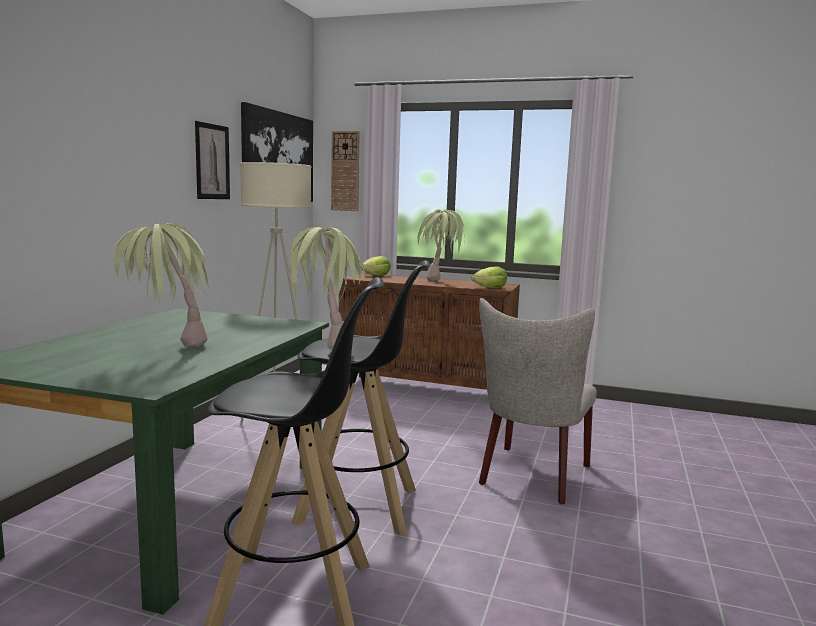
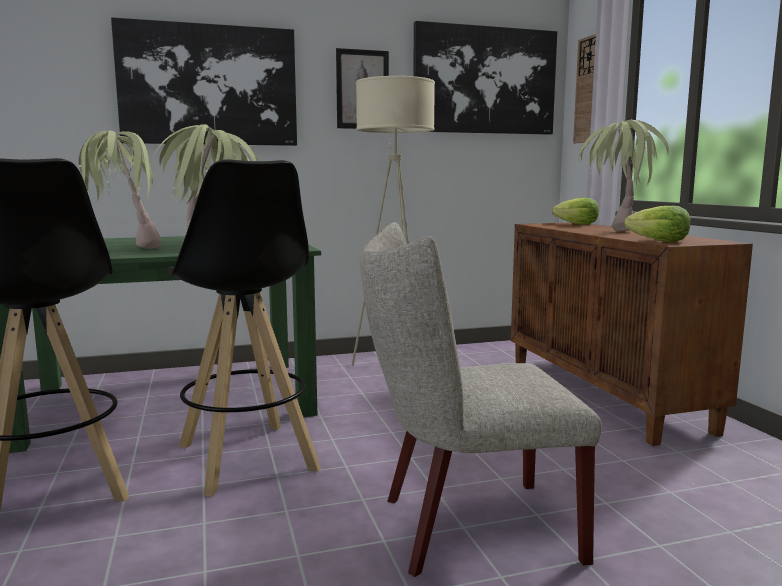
camera: 55 degrees right, 0 degrees up
(101, 152) = (209, 85): none -> picture

